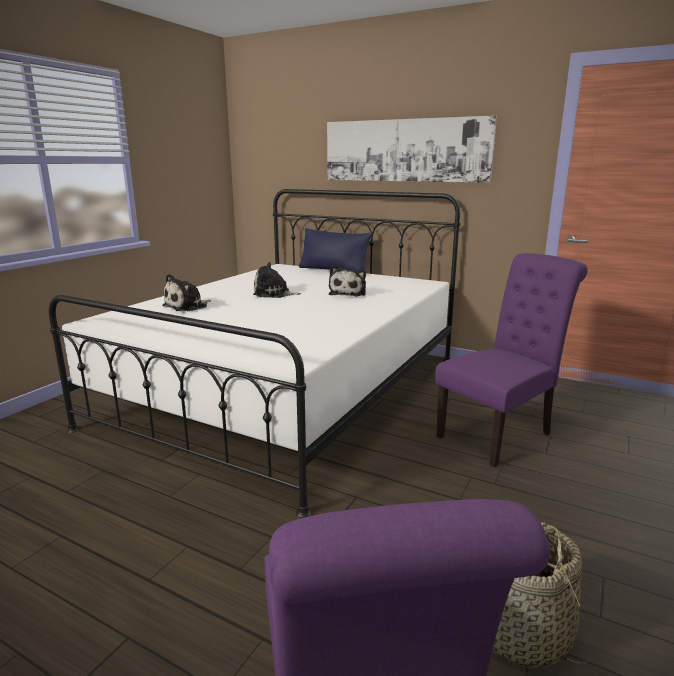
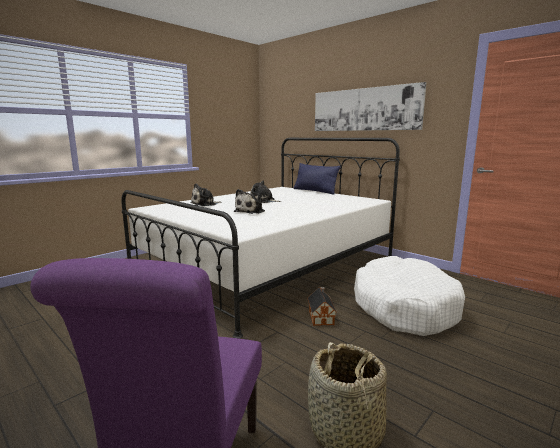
camera: 15 degrees right, 5 degrees down
(348, 293) = (312, 203): plush toy -> plush toy (251, 211)
(403, 463) = (321, 316): none -> toy house
(499, 433) = (403, 307): purple chair -> white dog bed

